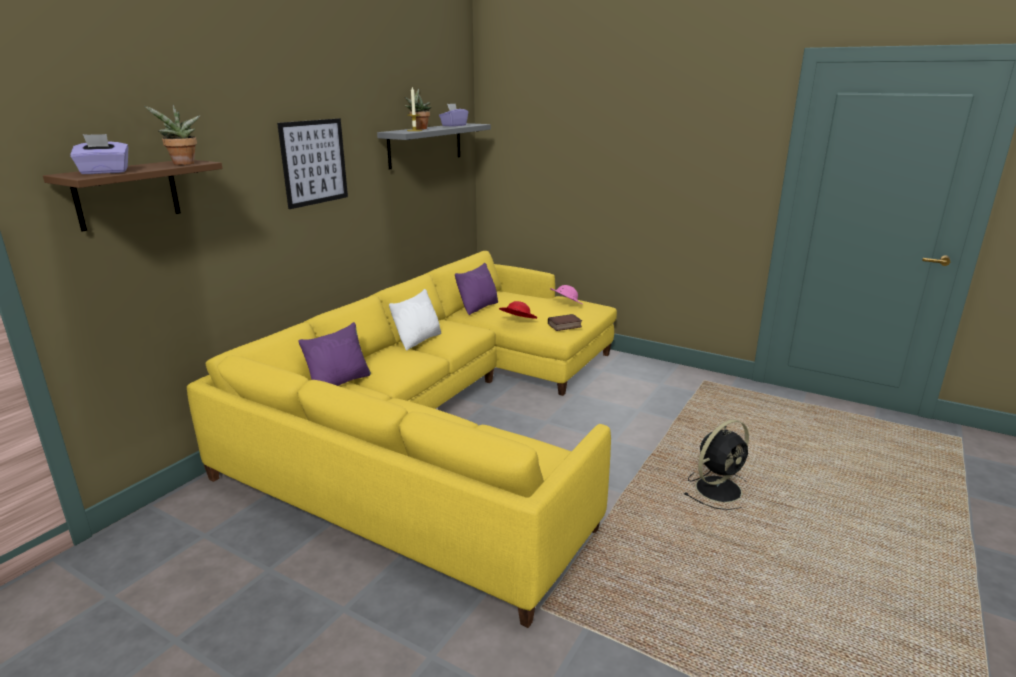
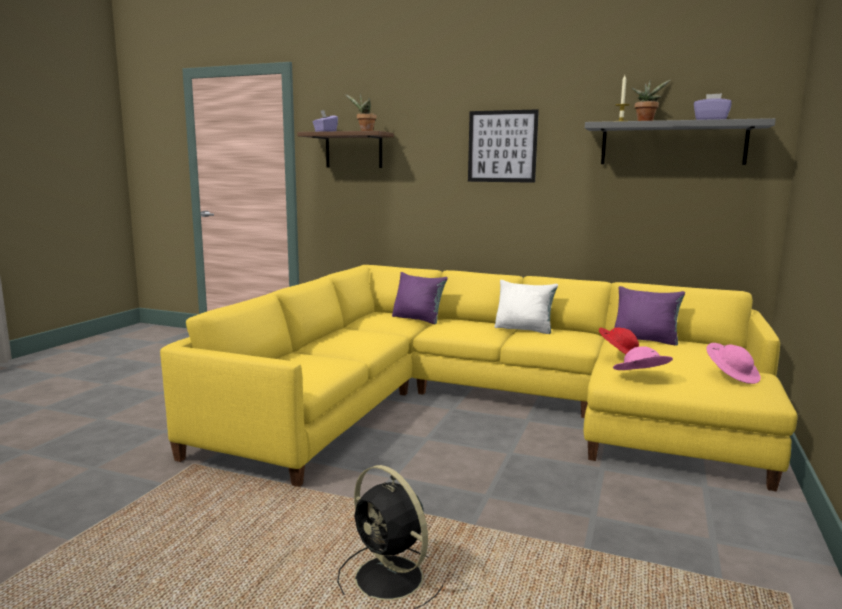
camera: 80 degrees right, 10 degrees down
(564, 326) = (640, 377): book -> pink hat

